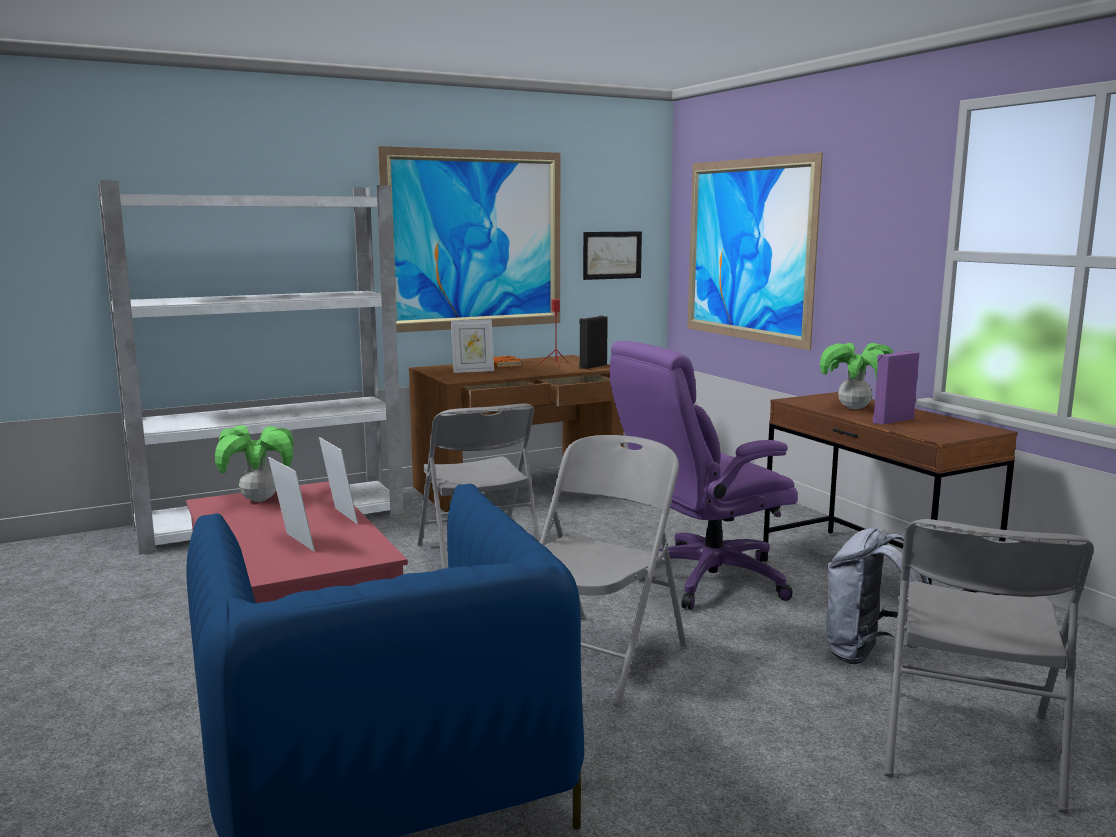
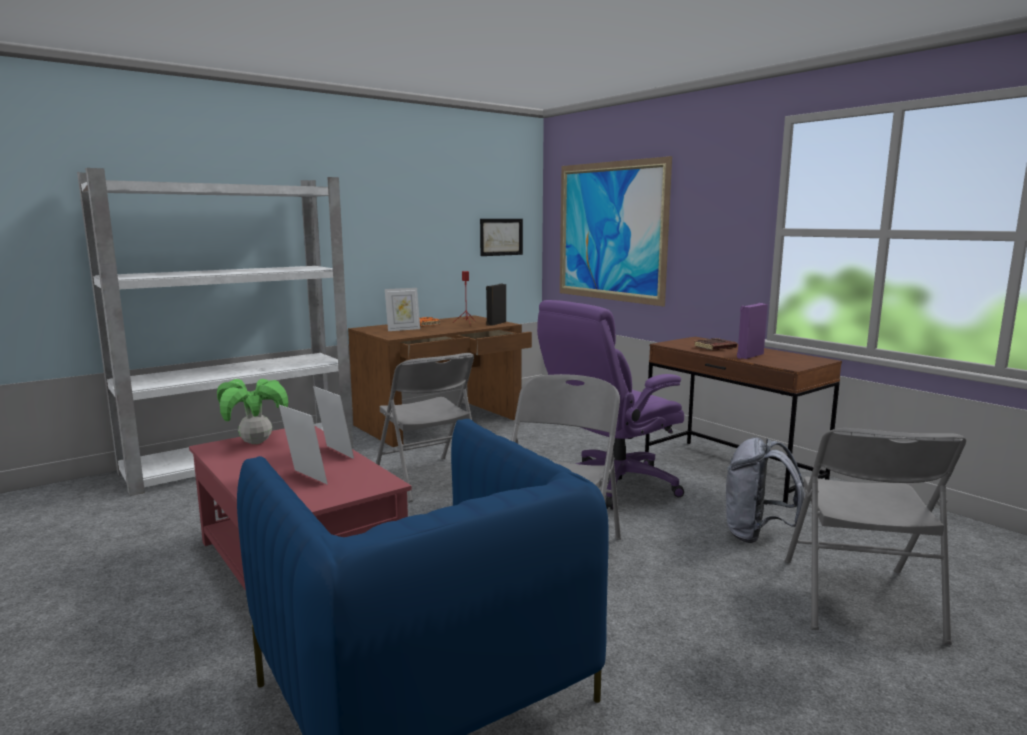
camera: 10 degrees left, 0 degrees up
(474, 240) = (398, 224): picture -> none
(854, 408) = (715, 348): potted plant -> brown book

